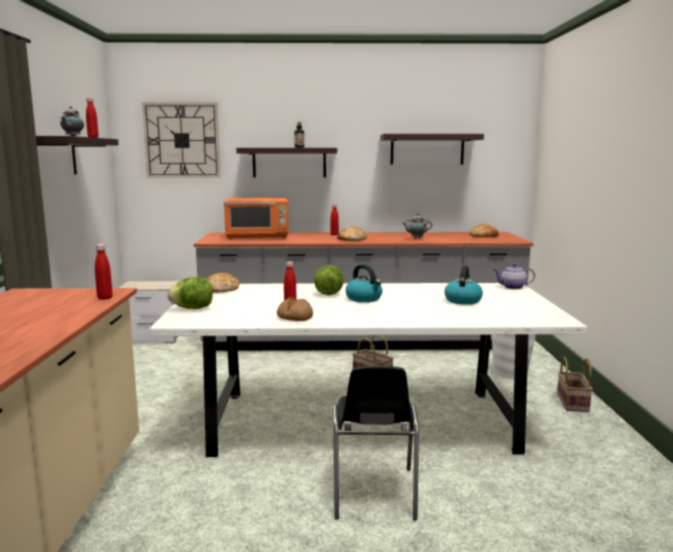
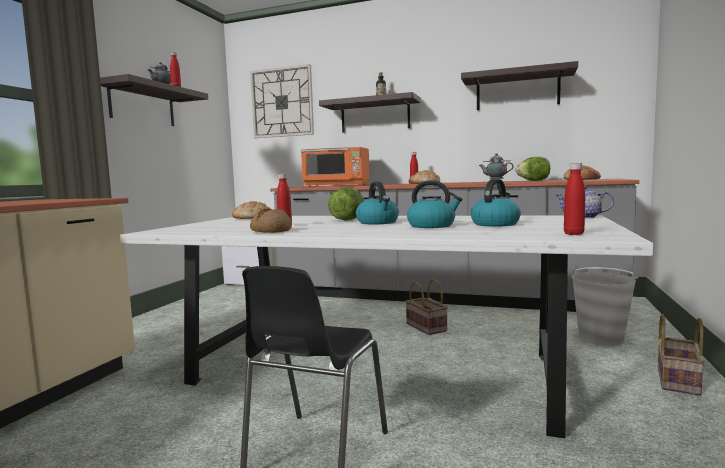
camera: 20 degrees right, 5 degrees down
(105, 298) = (76, 200): red bottle -> red bottle (573, 234)
(193, 308) = (193, 226): lettuce -> lettuce (533, 180)
(418, 304) = (432, 226): none -> kettle

